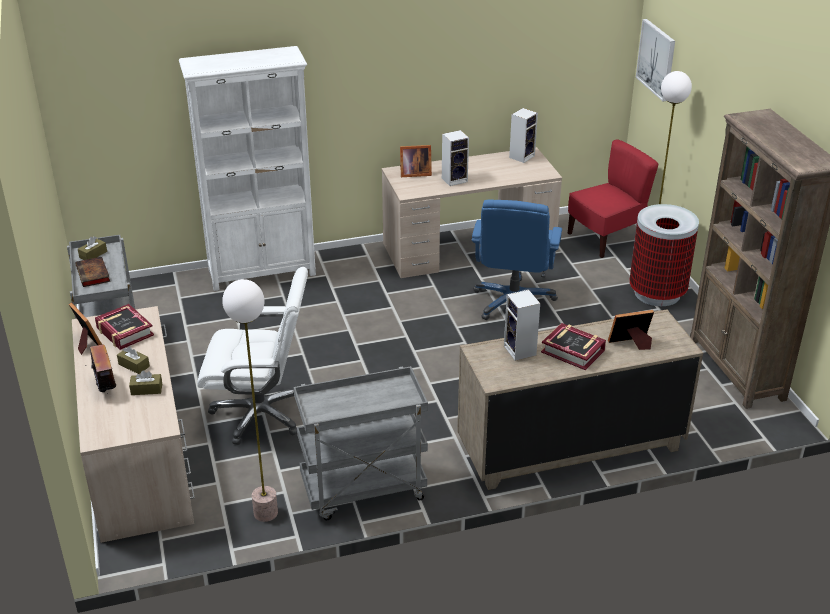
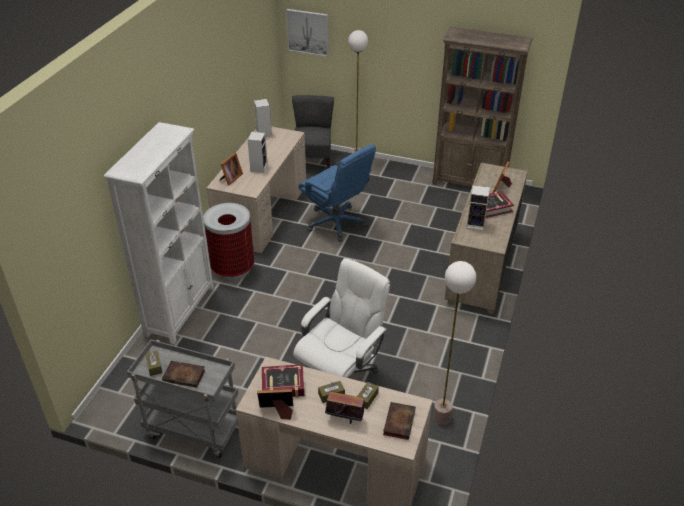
camera: 55 degrees left, 5 degrees up
(128, 422) = (399, 421): none -> book
(363, 491) = (455, 365): grey cart -> none
(605, 238) = (312, 161): red chair -> grey chair
(657, 293) = (381, 172): trash can -> trash can (232, 268)

